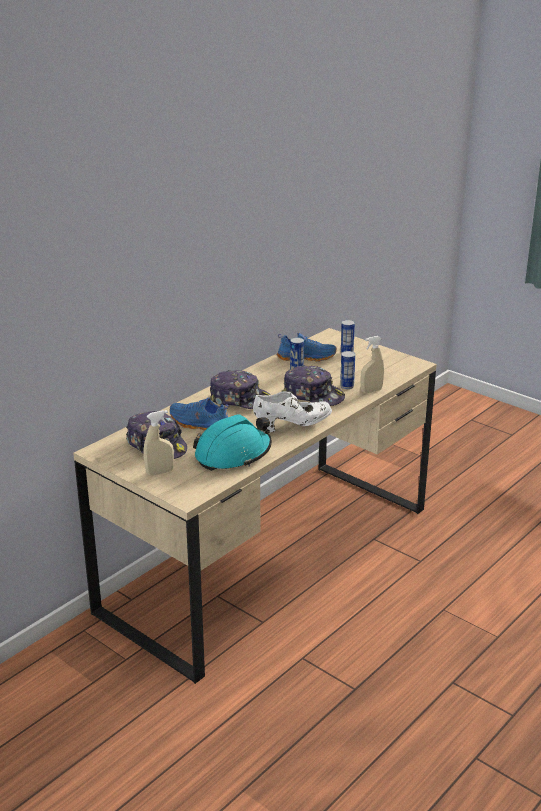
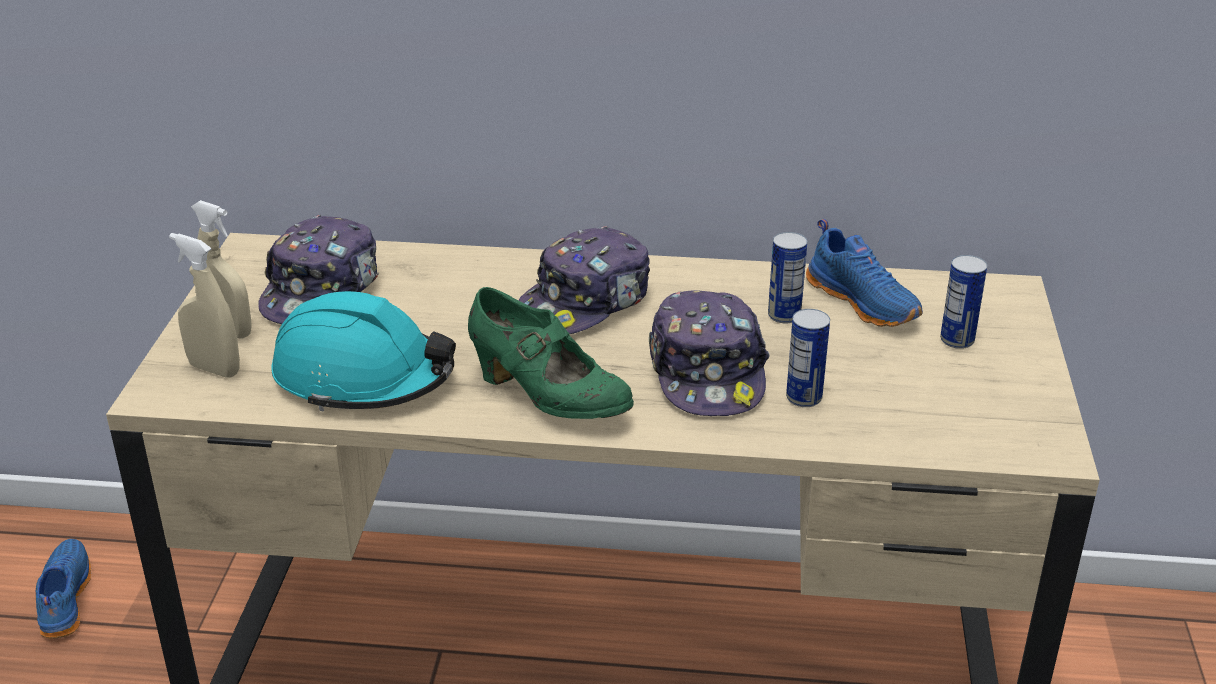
camera: 55 degrees right, 5 degrees up
(199, 425) = (440, 300): blue shoe -> blue shoe (63, 599)
(240, 400) = (586, 302): cap -> cap turned 60 degrees clockwise
(293, 426) = (548, 399): white shoe -> green shoe
(371, 391) = (827, 437): beige spray bottle -> beige spray bottle (214, 369)

